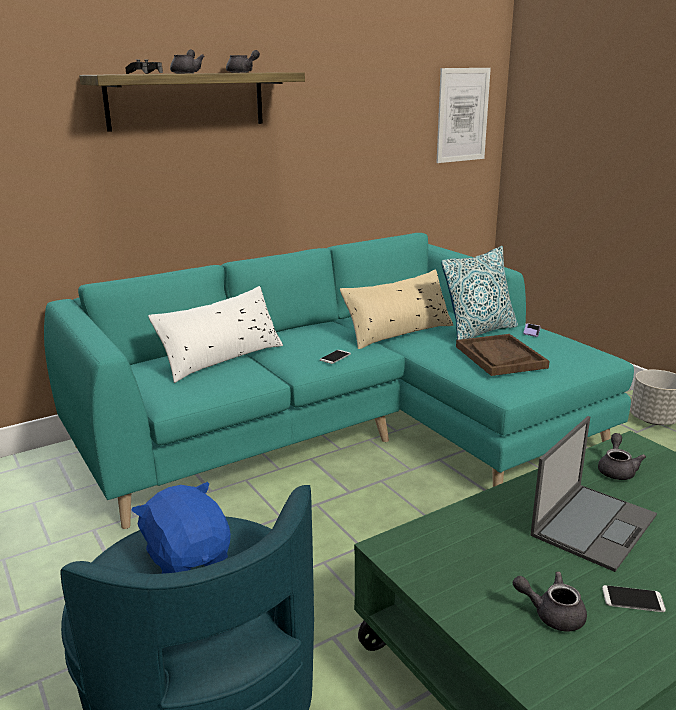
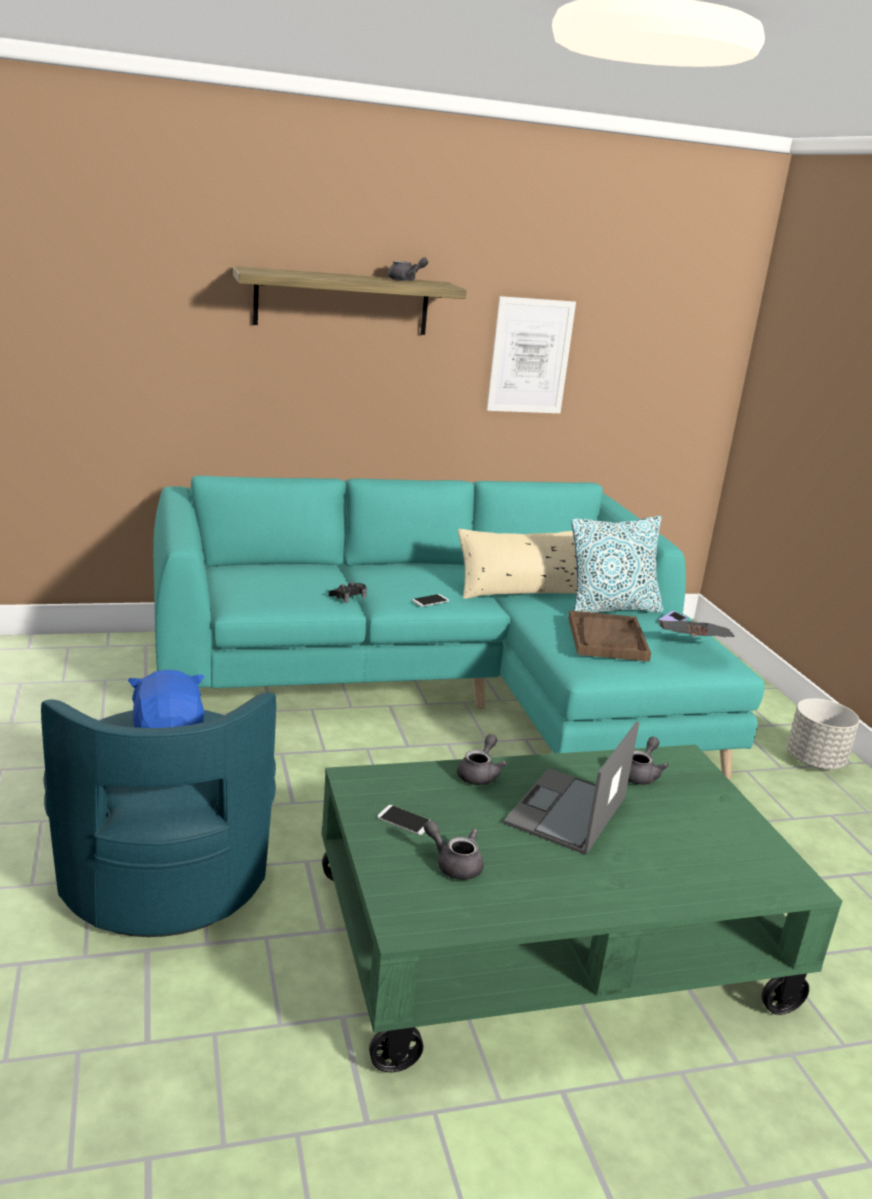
camera: 15 degrees right, 0 degrees up
(145, 73) = (294, 273): black game controller -> black game controller (348, 596)
(187, 73) = (339, 277): grey teapot -> grey teapot (479, 774)
(221, 358) = (316, 578): white pillow -> none
(462, 115) = (686, 352): picture -> picture (530, 356)
(566, 350) = (691, 648): none -> newspaper
(594, 524) = (566, 812): laptop -> laptop turned 150 degrees clockwise
(633, 599) = (541, 875): phone -> phone (404, 820)

